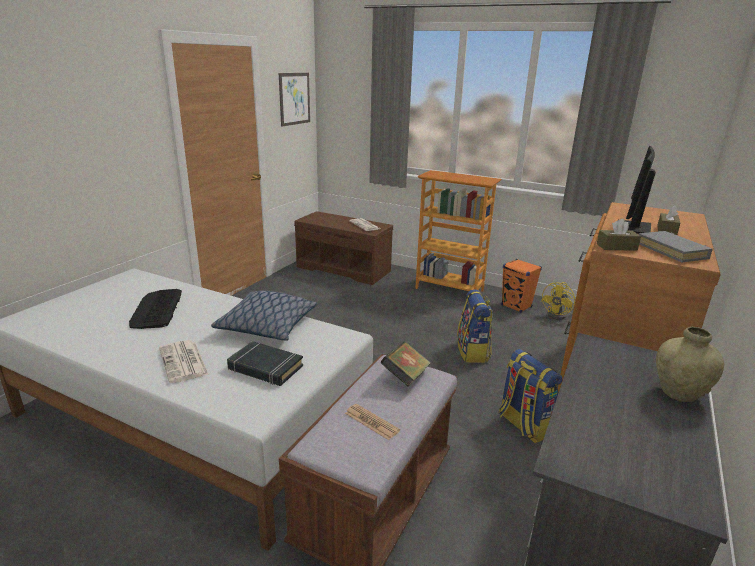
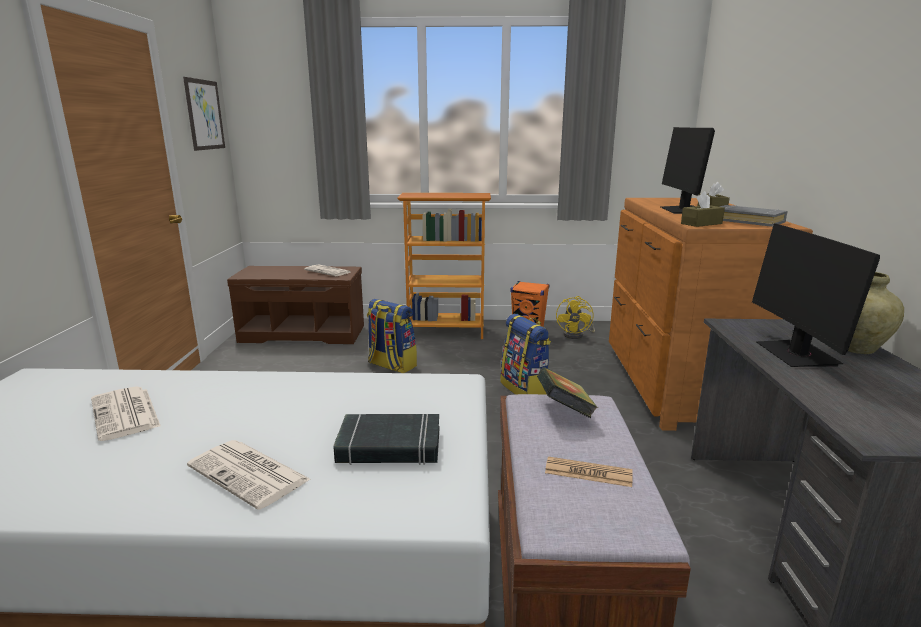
camera: 25 degrees left, 5 degrees down
(157, 309) = (126, 414): keyboard -> newspaper
(268, 326) = (335, 394): pillow -> none
(523, 425) = (638, 448): backpack -> backpack (391, 365)
(610, 384) = (796, 354): none -> monitor

